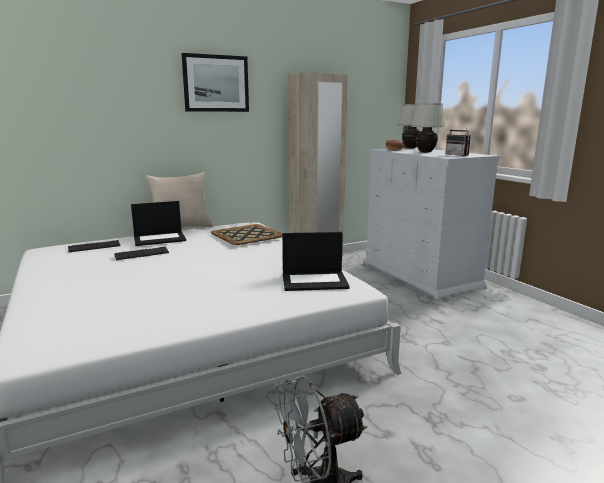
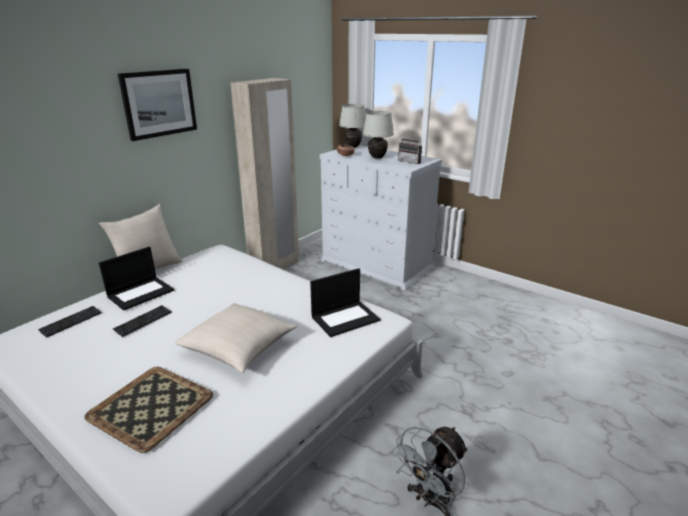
camera: 25 degrees left, 10 degrees up
(194, 282) = (238, 347): none -> beige pillow
(247, 235) = (232, 269): tray -> tray (151, 407)

